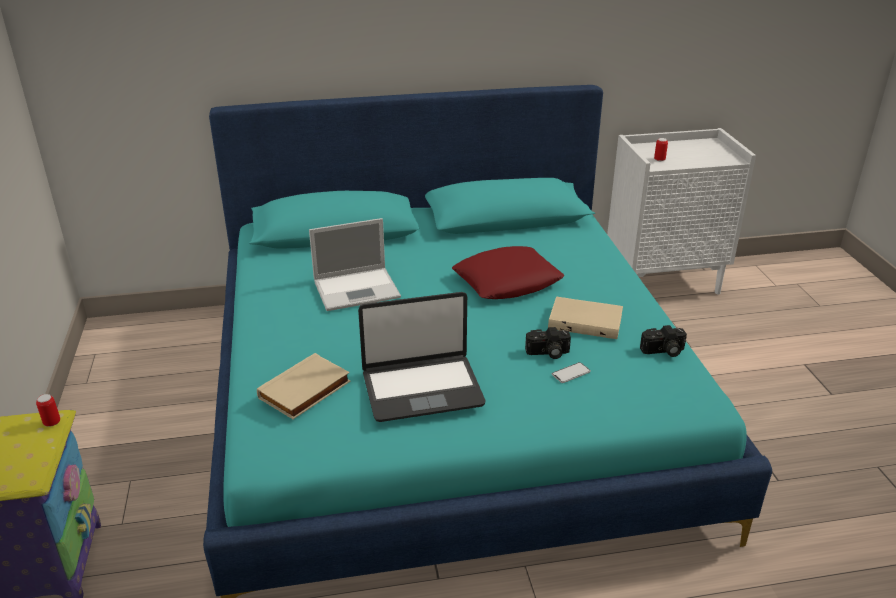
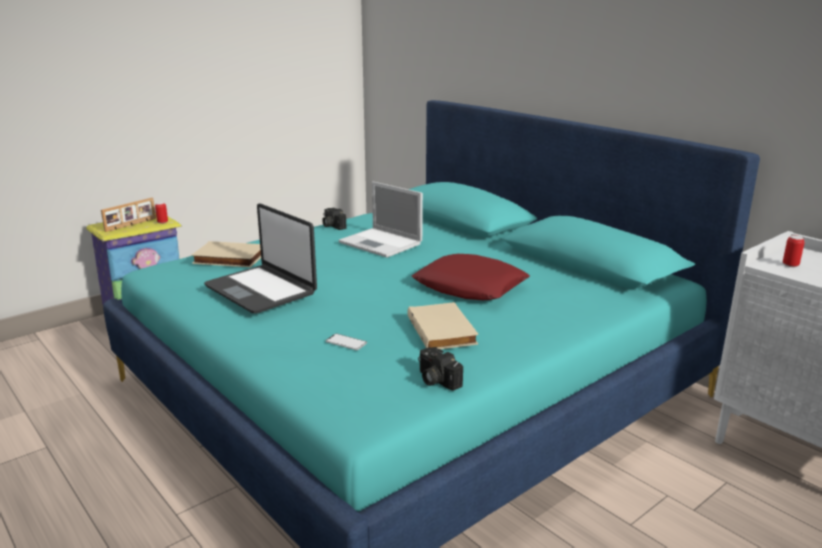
camera: 60 degrees right, 10 degrees down
(25, 453) = (131, 225): none -> picture frame
(548, 353) = (368, 326): camera -> camera (332, 226)

